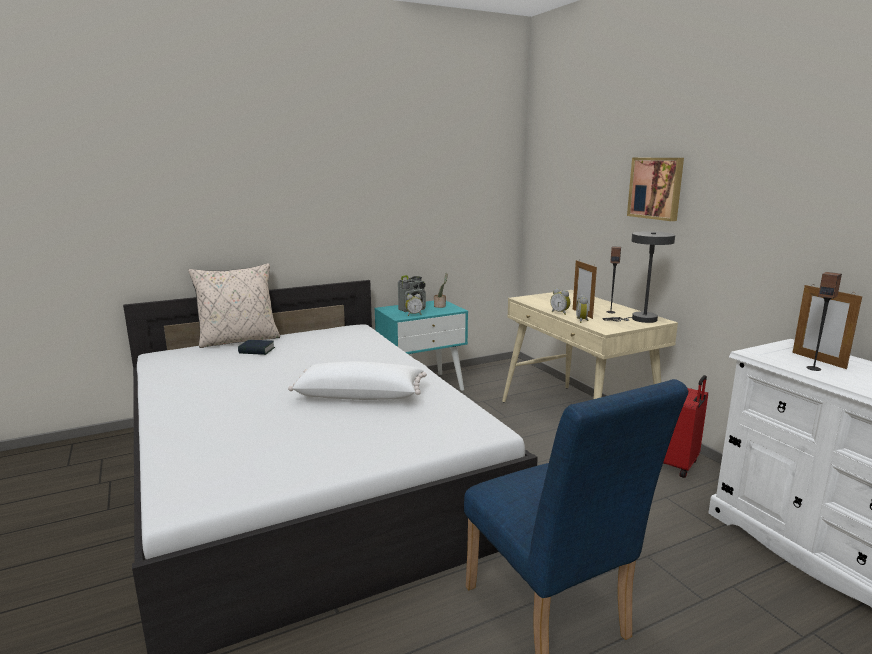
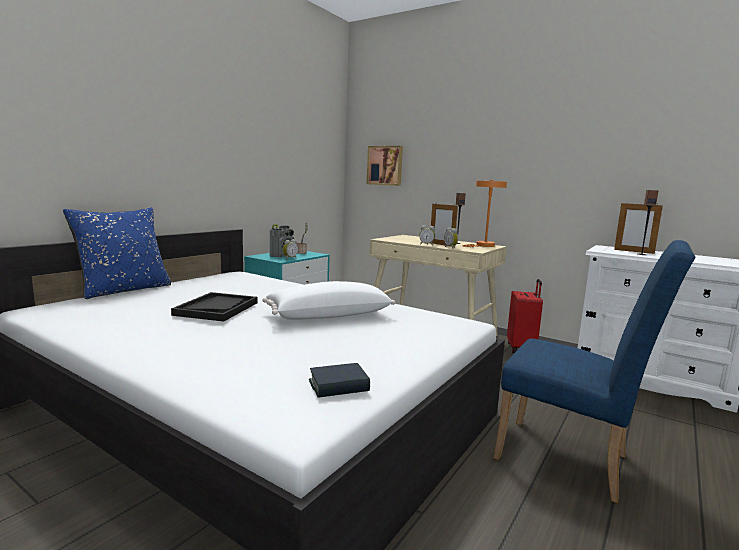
camera: 30 degrees left, 5 degrees down
(239, 340) = (125, 290): beige pillow -> blue pillow
(257, 351) = (162, 295): book -> book (339, 386)
(275, 373) = (217, 308): none -> black tray
(640, 319) = (483, 246): grey table lamp -> orange table lamp
(656, 188) = (478, 151): picture -> picture (385, 165)

